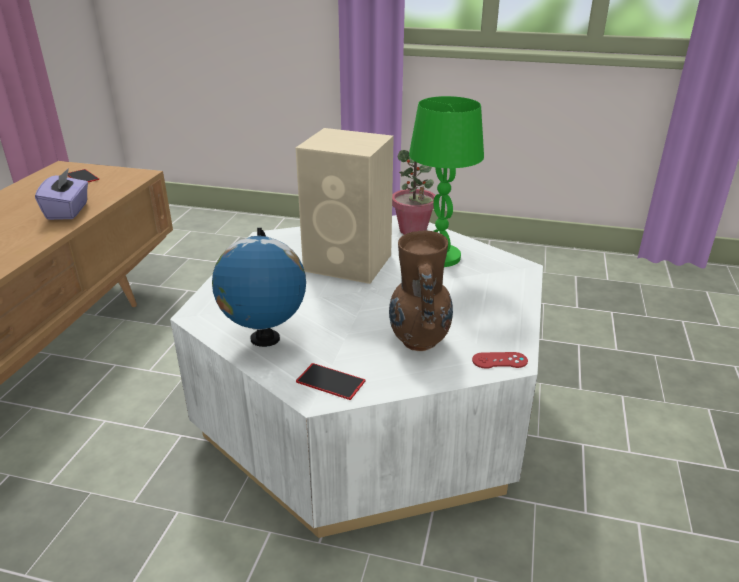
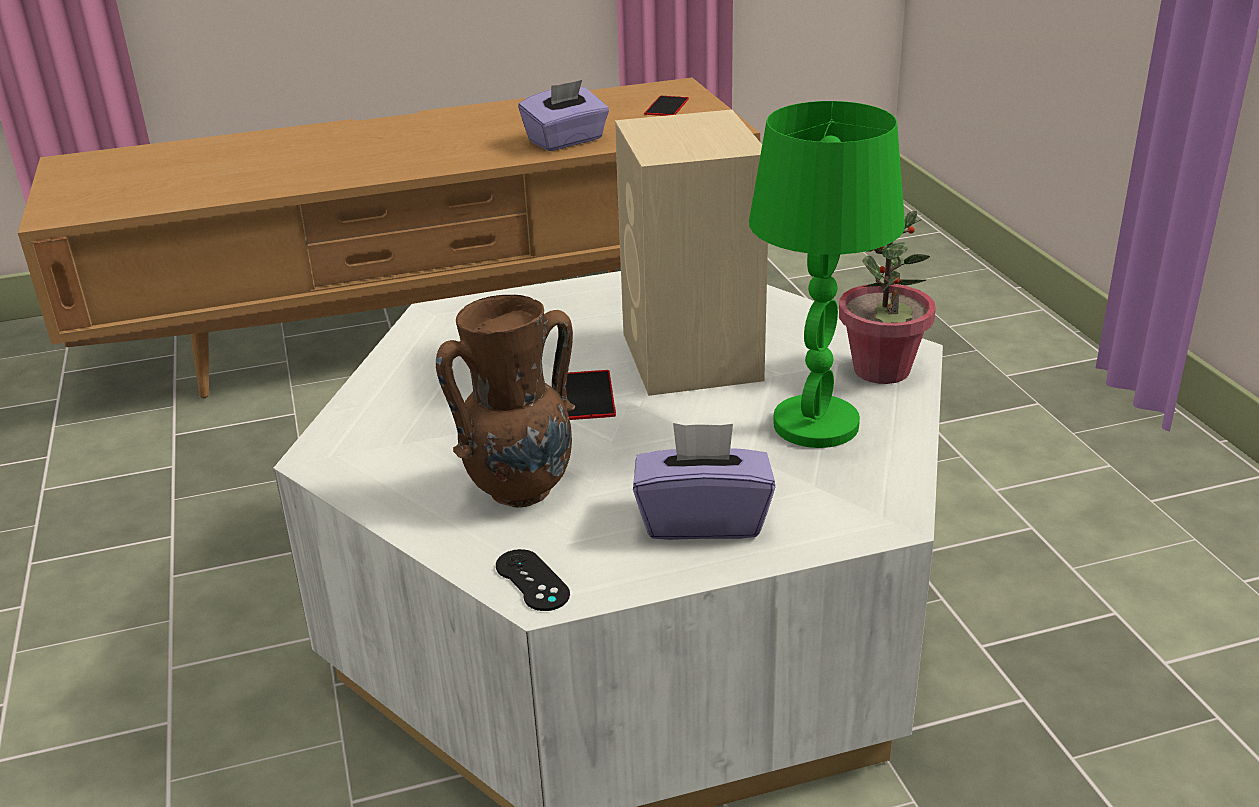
camera: 60 degrees right, 0 degrees up
(264, 339) = (420, 376): globe -> none
(330, 381) = (360, 456): phone -> phone (589, 395)
(488, 304) = (703, 519): none -> purple tissue box
(499, 360) = (532, 580): red game controller -> black game controller

